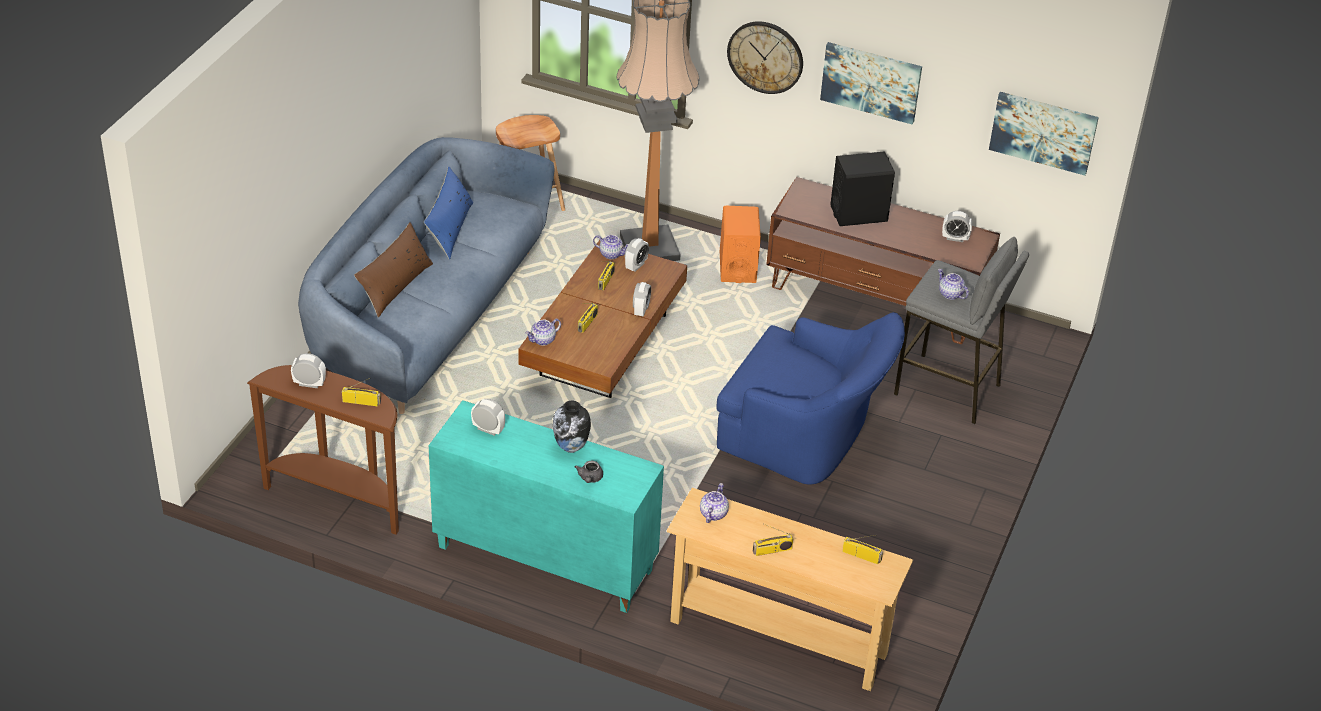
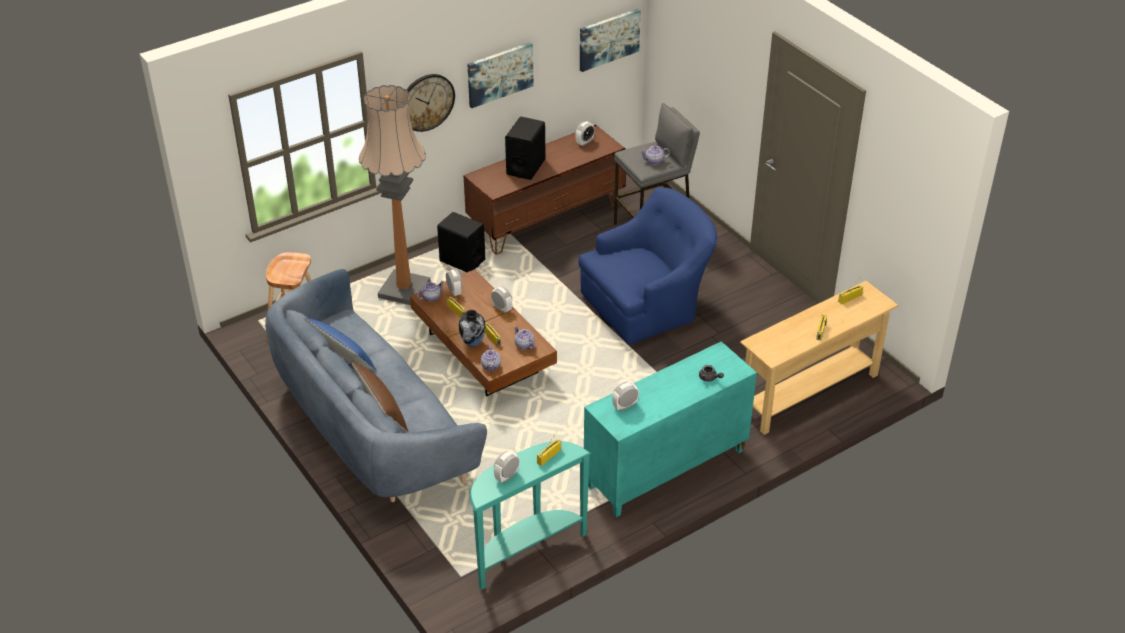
camera: 55 degrees left, 0 degrees up
(339, 498) = (525, 551): brown console table -> turquoise console table
(571, 447) = (673, 374): vase -> vase (473, 343)
(713, 513) = (771, 342): teapot -> teapot (524, 345)
(737, 268) = (462, 260): orange speaker -> black speaker

